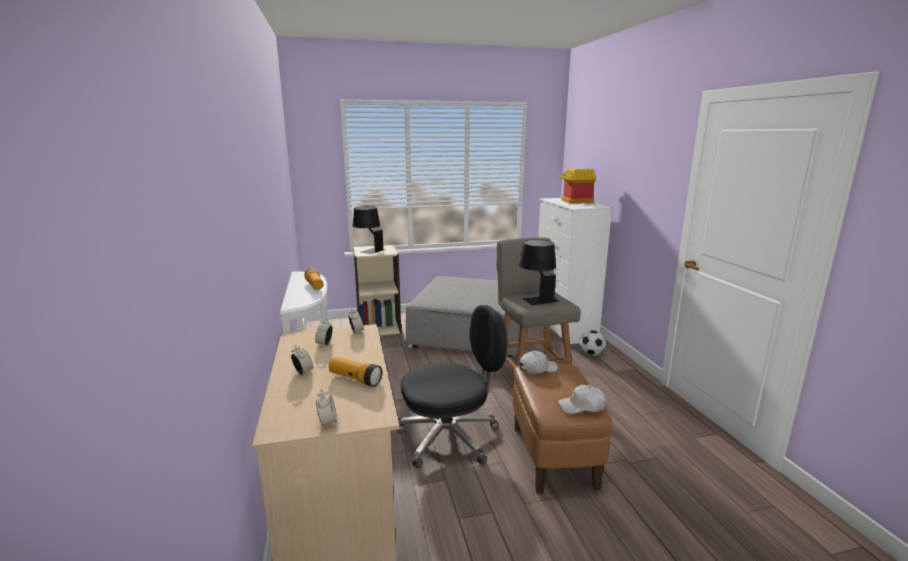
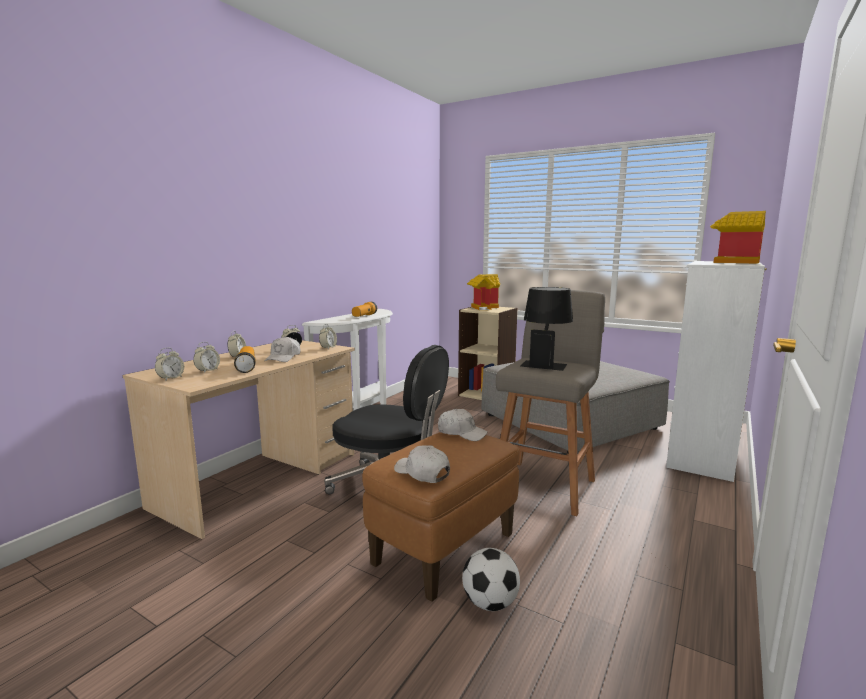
camera: 45 degrees right, 5 degrees down
(333, 399) = (207, 371): none -> alarm clock
(354, 357) = (283, 358): none -> white cap
(369, 250) = (483, 308): black table lamp -> toy house
(591, 354) = (691, 490): football -> football (490, 603)

